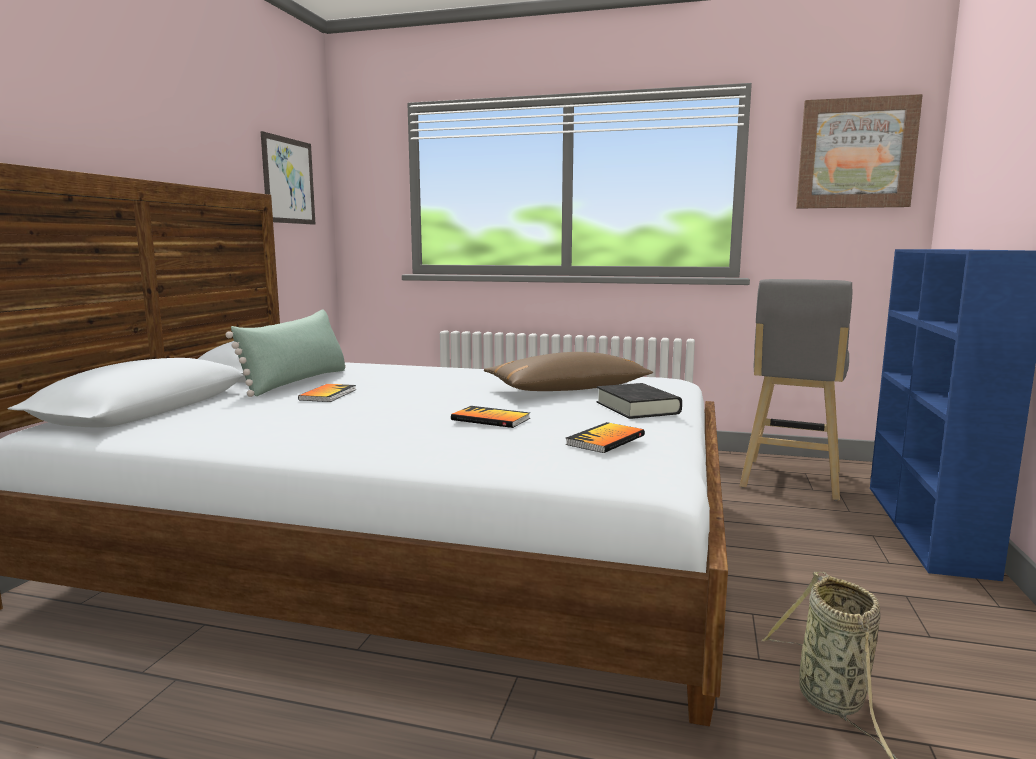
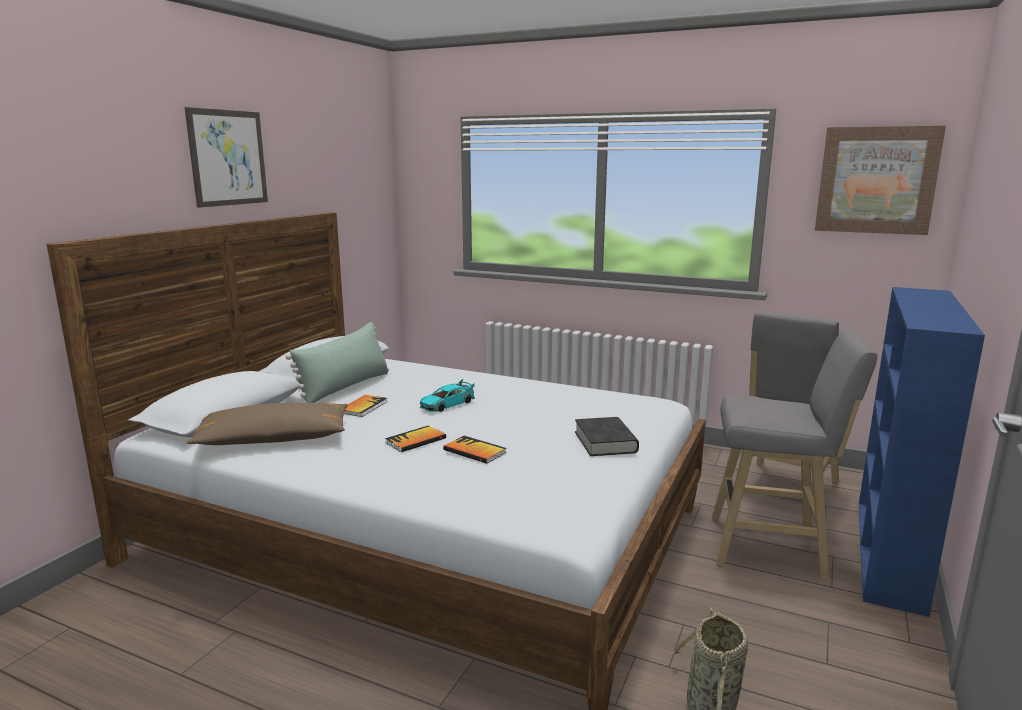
camera: 10 degrees right, 5 degrees up
(288, 181) = (354, 193): picture -> picture (228, 158)
(431, 389) = (447, 404): none -> turquoise toy car
(568, 389) = (562, 411): brown pillow -> brown pillow (274, 438)
(605, 440) = (552, 485): book -> book (415, 440)
(807, 532) = (772, 547): none -> grey stool

